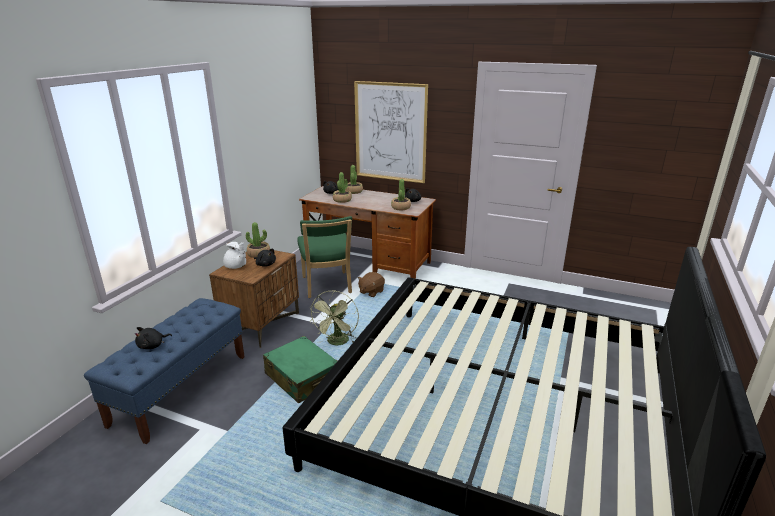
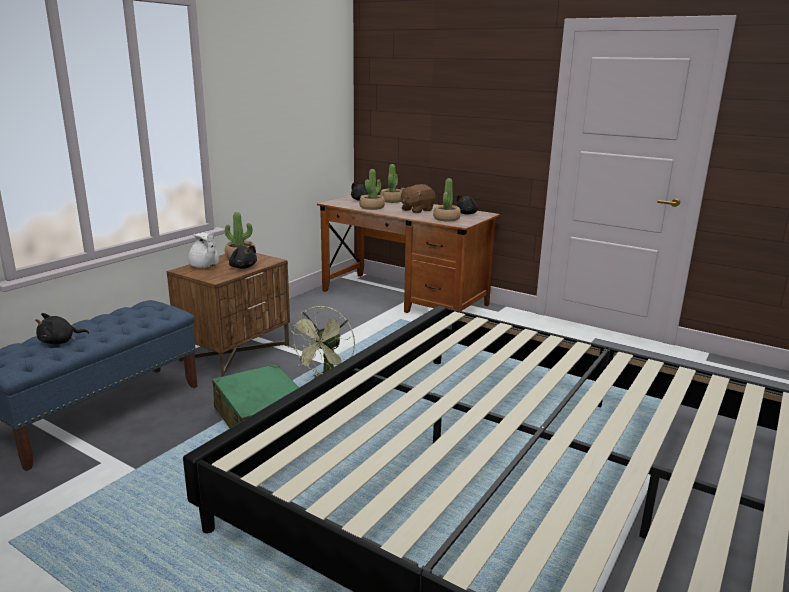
camera: 10 degrees right, 5 degrees down
(327, 286) = (338, 319): green chair -> none
(371, 292) = (395, 330): brown plush toy -> brown plush toy (416, 210)
(390, 132) = (444, 121): picture -> none

